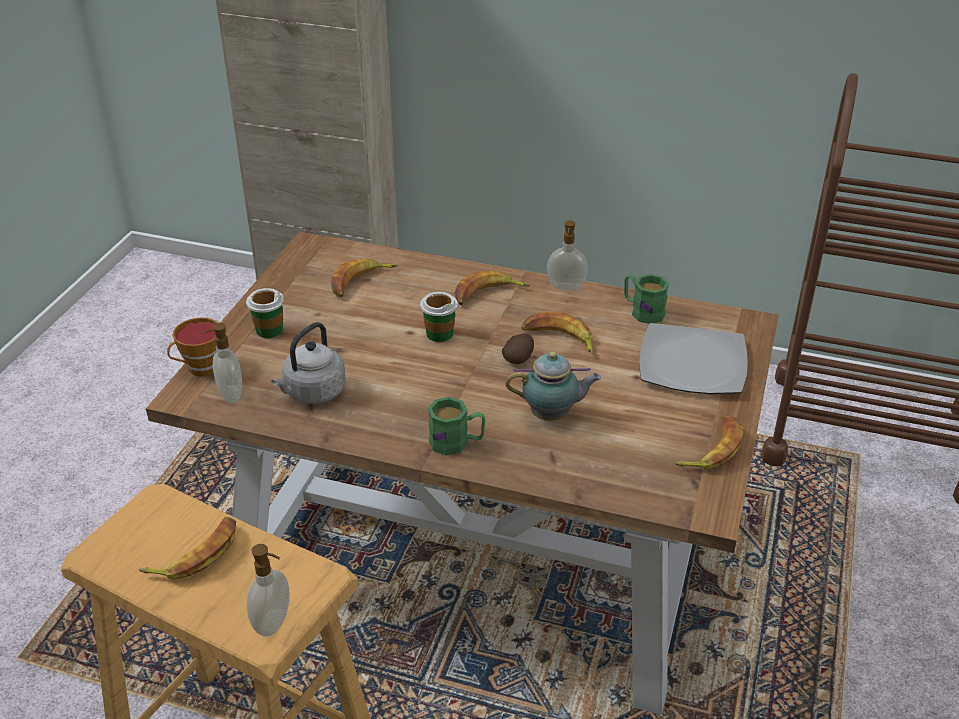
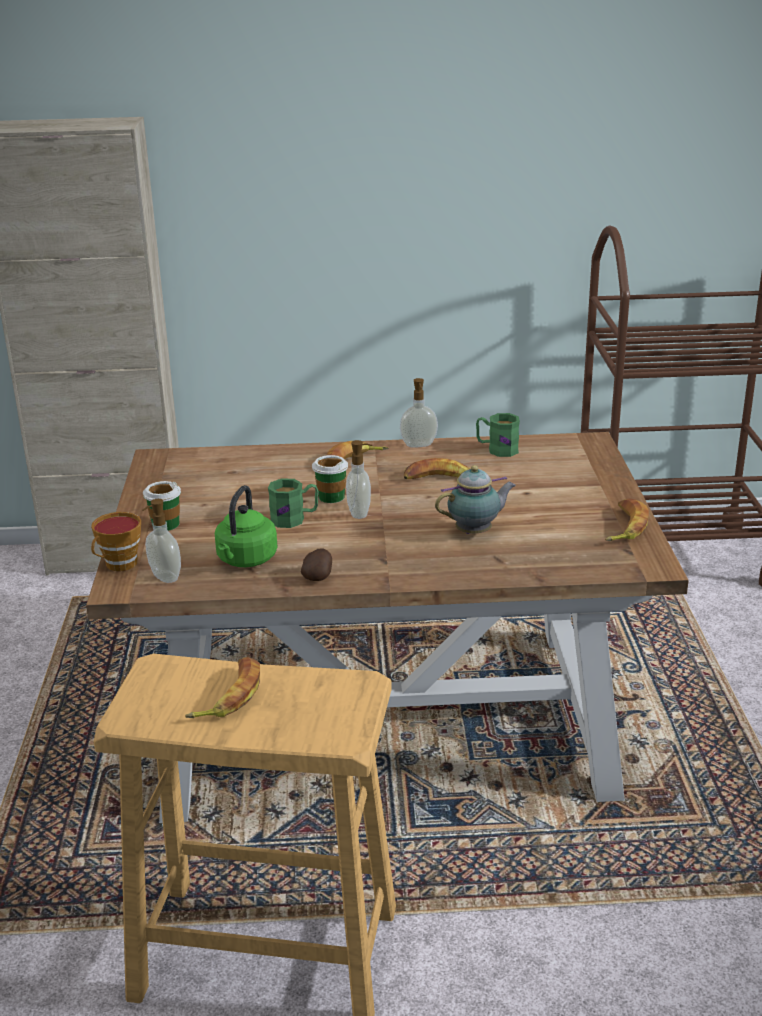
camera: 20 degrees left, 10 degrees down
(274, 623) = (344, 724): soap dispenser -> soap dispenser (360, 513)
(313, 393) = (245, 560): grey kettle -> green kettle
(360, 282) = (227, 475): banana -> none
(457, 442) = (407, 567): green mug -> green mug (294, 519)
(519, 359) = (416, 500): potato -> potato (318, 577)
(693, 364) = (566, 476): plate -> none

